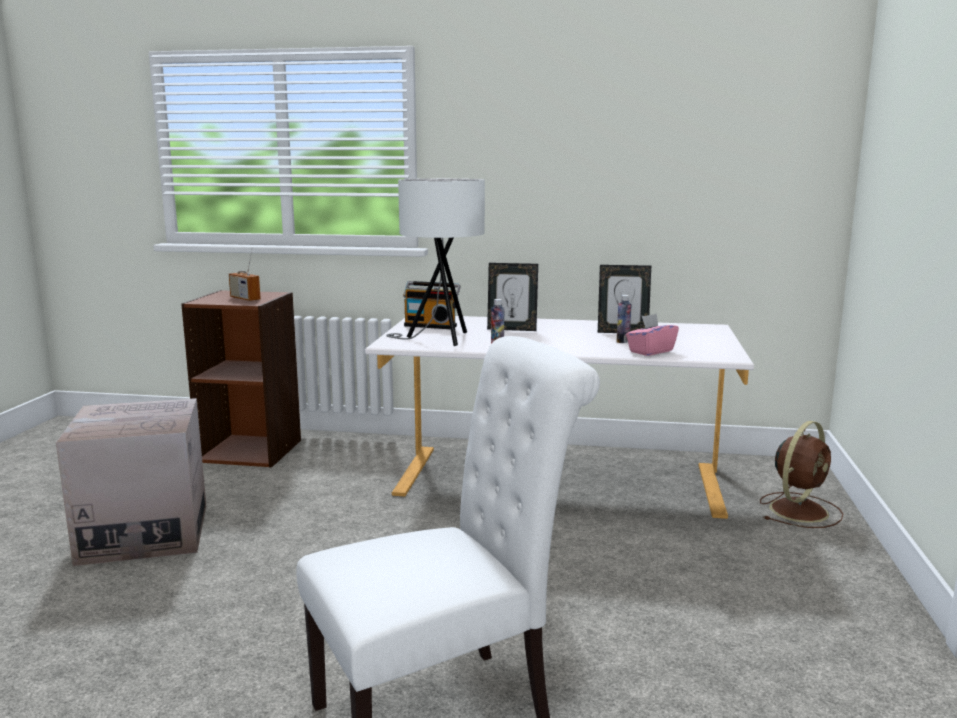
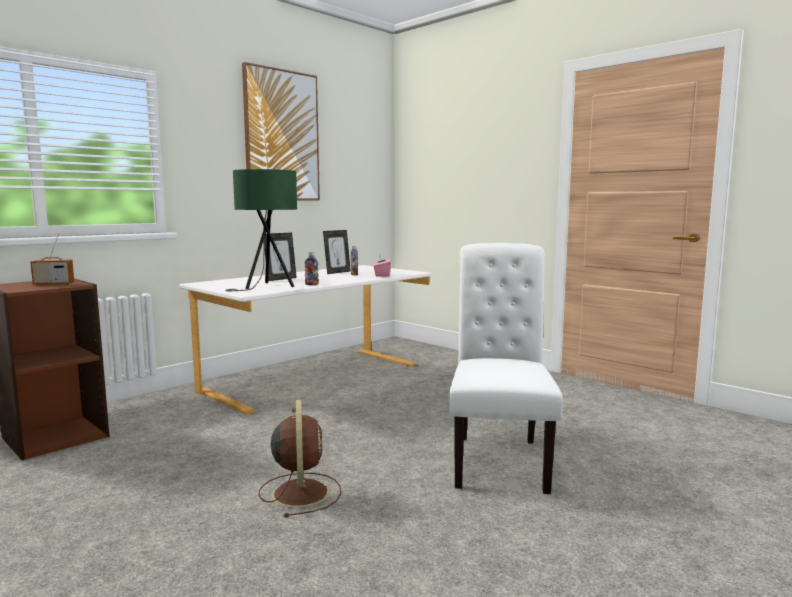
camera: 55 degrees left, 5 degrees down
(144, 533) = (122, 503): cardboard box -> none
(431, 325) = (227, 284): radio -> none
(439, 339) = (266, 287): white table lamp -> green table lamp
(601, 111) = (281, 136): none -> picture
(800, 510) = (430, 353): brown fan -> brown fan (300, 492)

